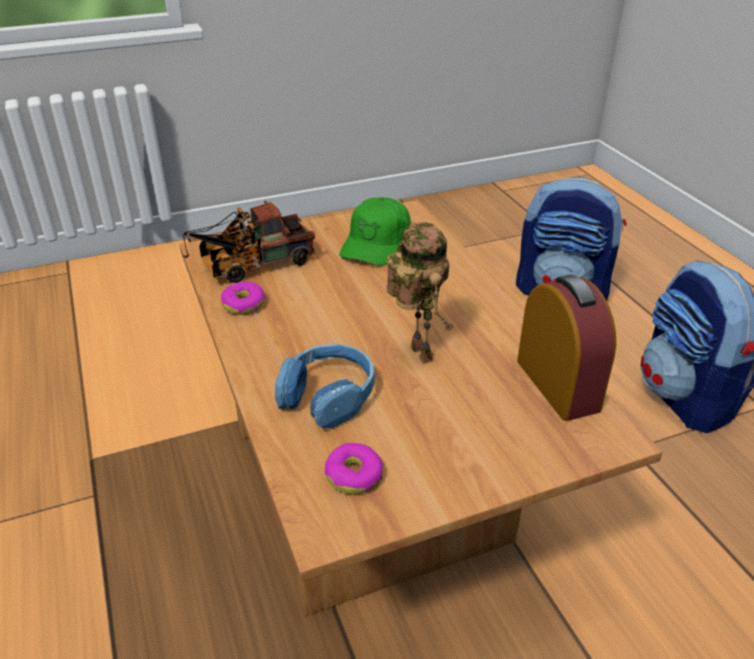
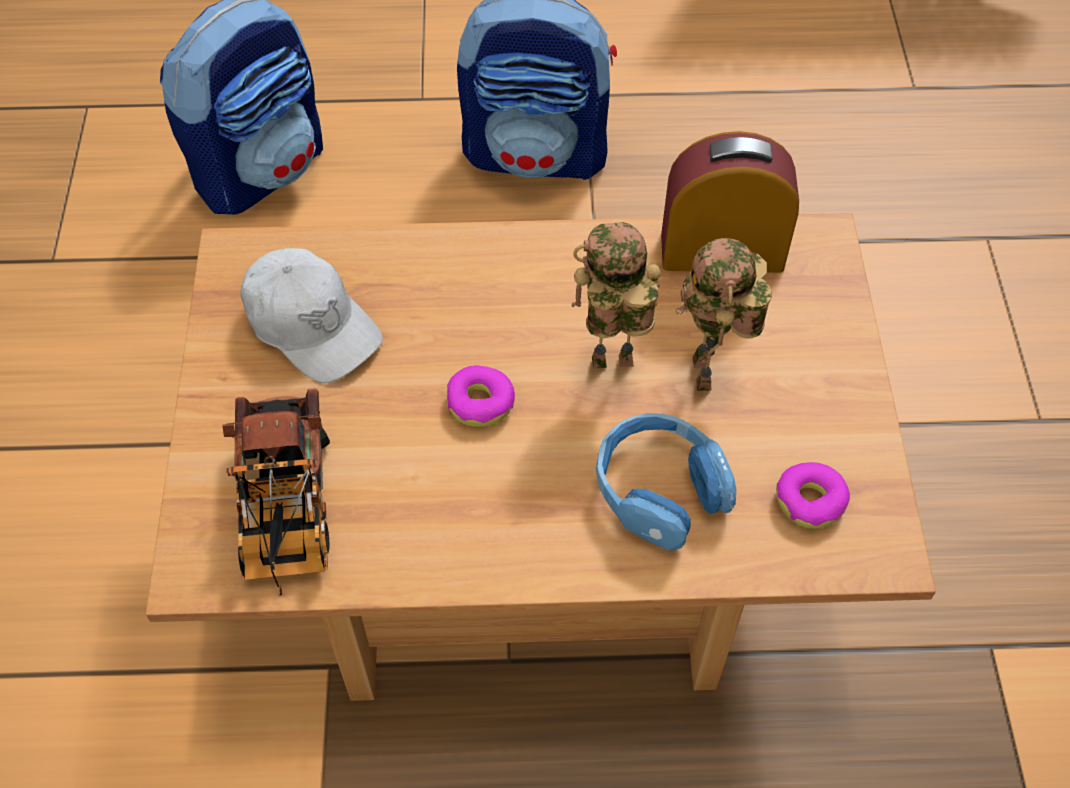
camera: 70 degrees left, 20 degrees up
(243, 304) = (399, 547): donut -> donut (480, 402)
(376, 243) = (311, 325): green cap -> white cap
(437, 399) = (707, 376): none -> toy robot

